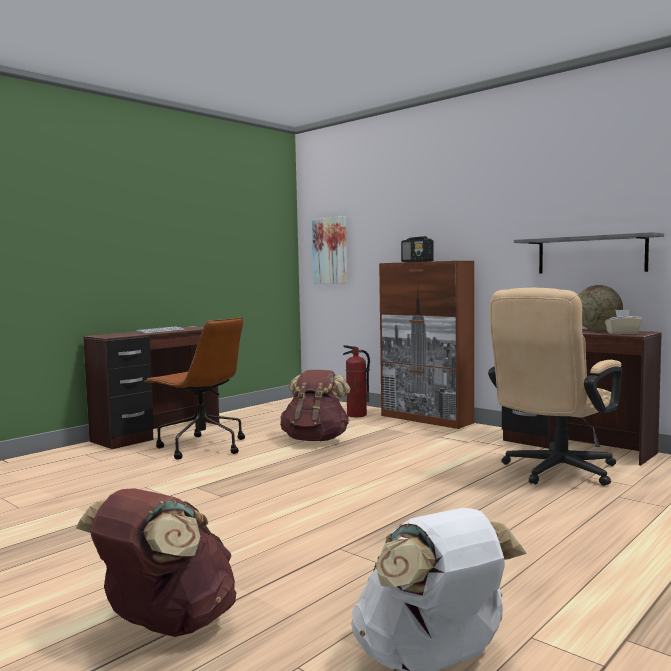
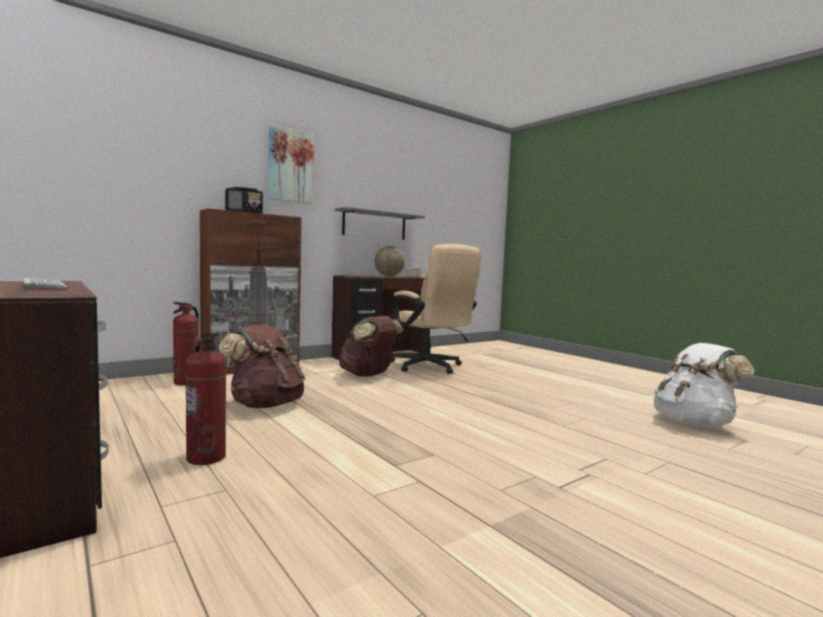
camera: 80 degrees left, 0 degrees up
(166, 625) = (718, 482): brown backpack -> brown backpack (368, 375)
(201, 447) = (206, 457): brown office chair -> fire extinguisher
(330, 250) = (79, 179): picture -> picture (290, 166)

